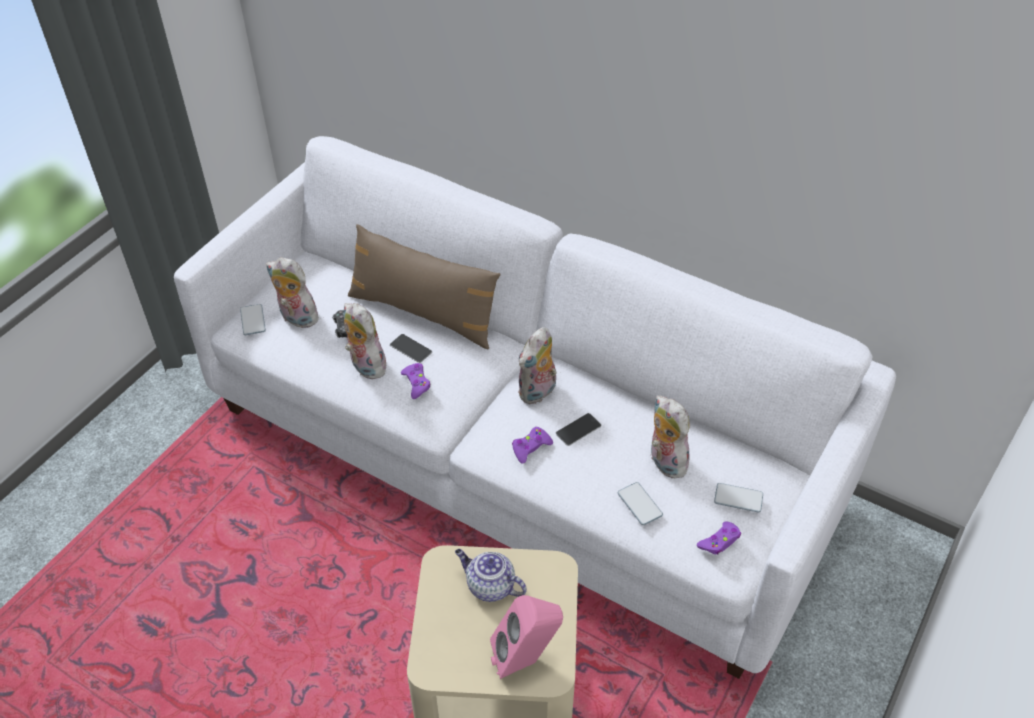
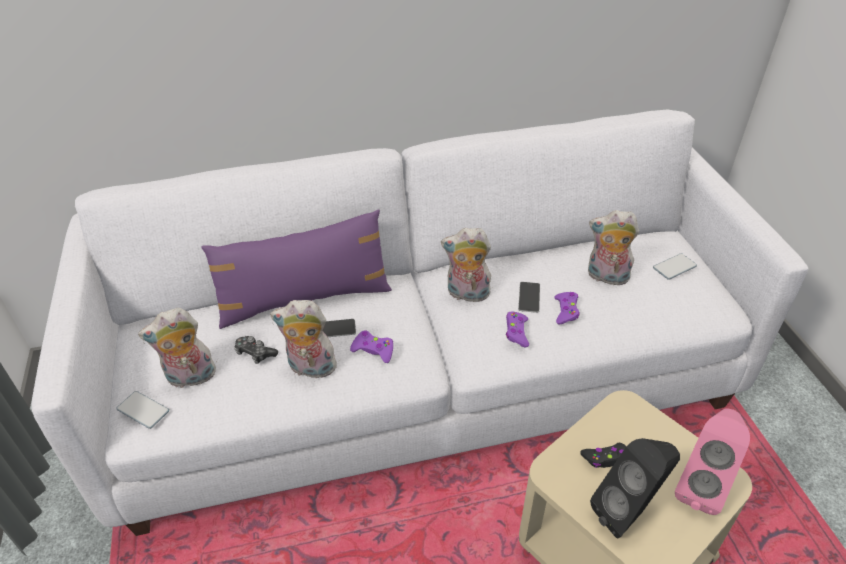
camera: 45 degrees left, 5 degrees down
(424, 313) = (305, 299): brown pillow -> purple pillow
(454, 628) = (627, 512): none -> black speaker
(489, 586) = (605, 458): teapot -> black game controller
(538, 393) = (466, 294): plush toy -> plush toy turned 105 degrees clockwise
(639, 504) = (633, 313): phone -> none
(719, 541) = (702, 300): purple game controller -> purple game controller (566, 311)

